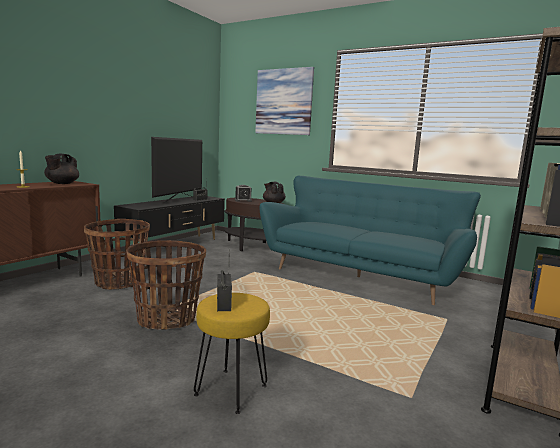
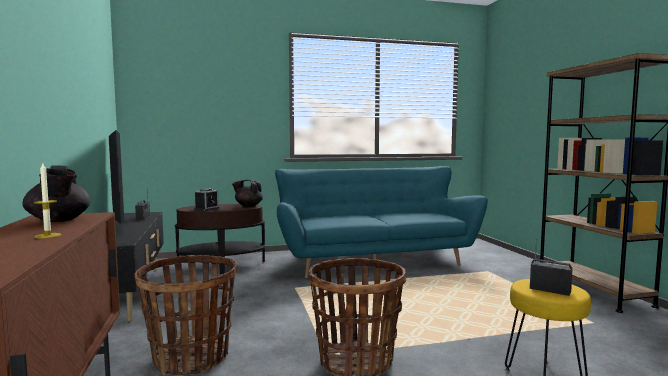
camera: 45 degrees left, 5 degrees down
(284, 102) = (224, 84): picture -> none

